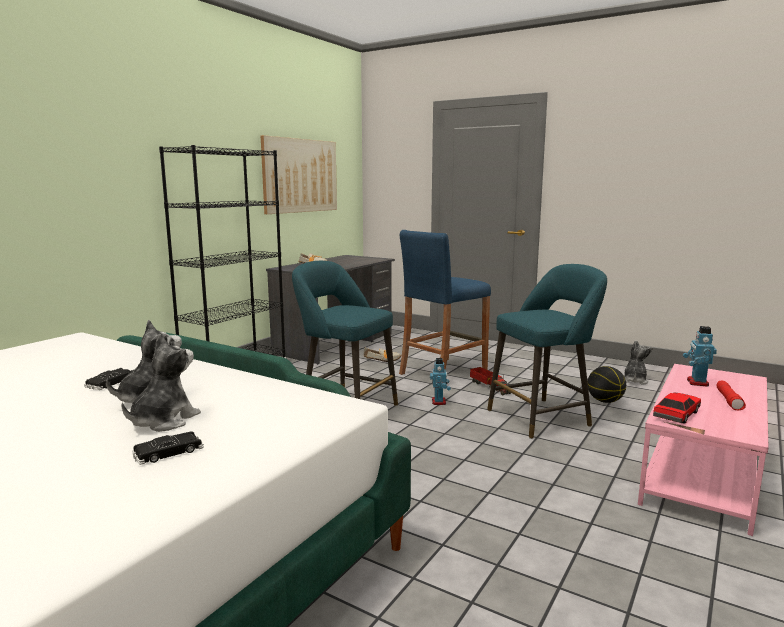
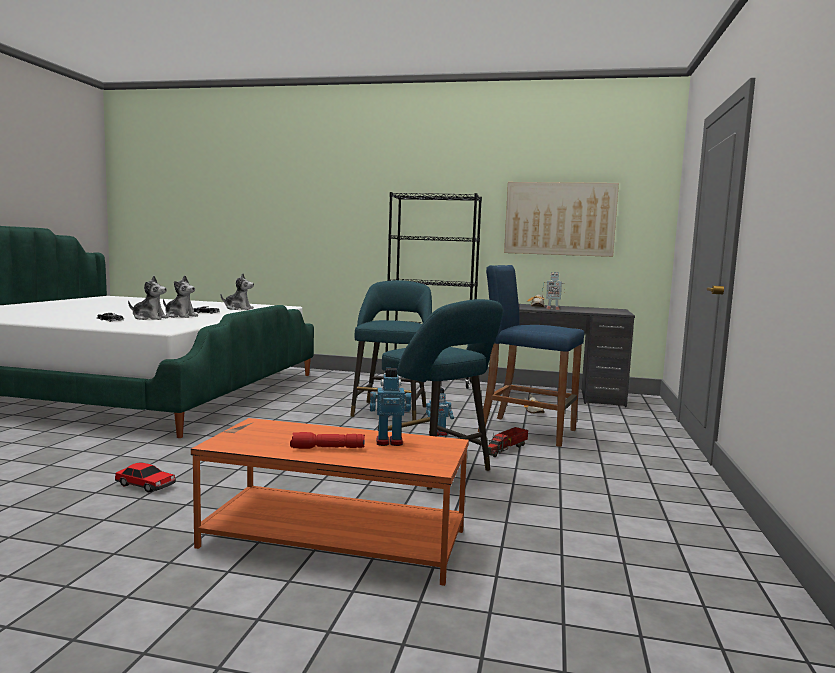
camera: 70 degrees right, 5 degrees down
(342, 265) = (552, 309): none -> toy robot
(605, 401) = (525, 500): basketball -> none
(634, 380) = (647, 523): plush toy -> plush toy (238, 308)
(677, 414) = (273, 427): toy car -> toy car (146, 485)
(703, 473) = (333, 539): pink coffee table -> orange coffee table

